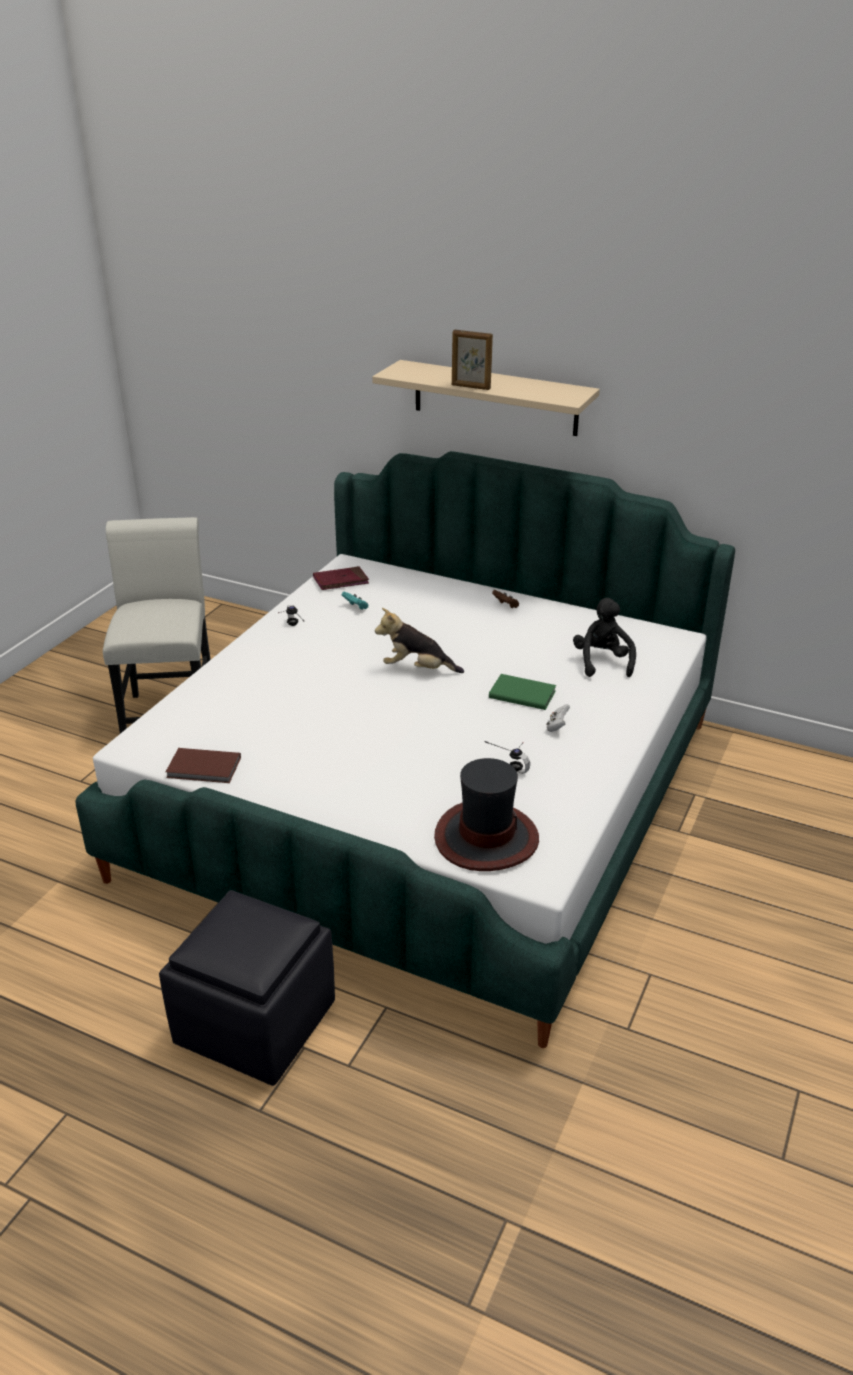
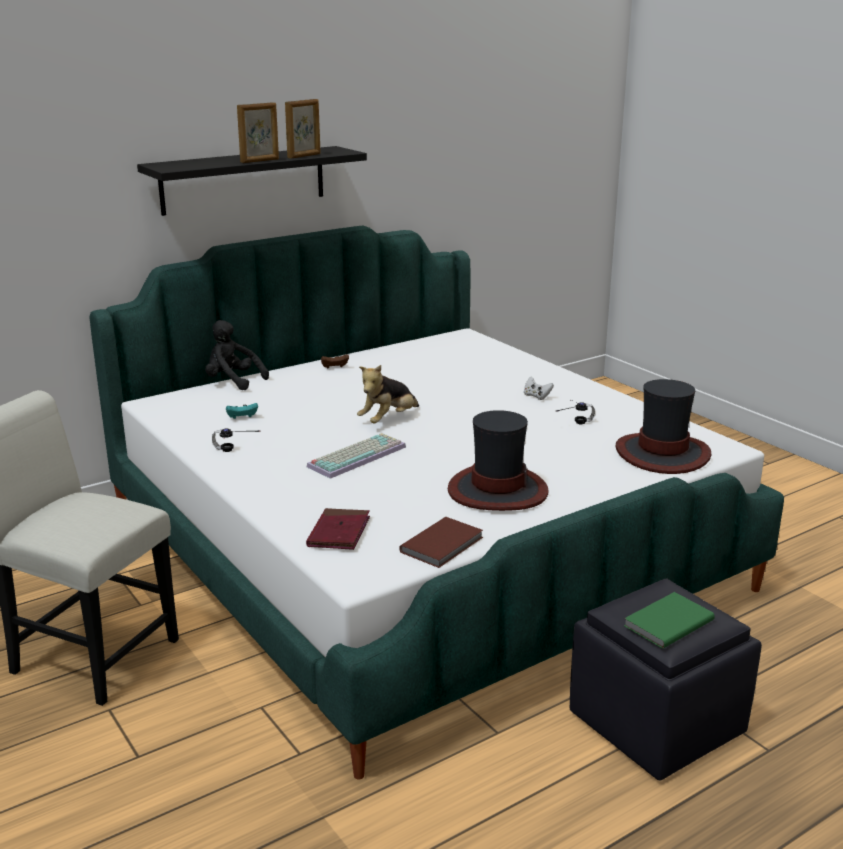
camera: 60 degrees left, 10 degrees down
(320, 765) = (497, 491): none -> hat
(331, 679) = (357, 456): none -> keyboard
(341, 581) = (179, 413): red book -> red book (339, 532)
(495, 398) = (243, 180): beige shelf -> black shelf
(520, 393) = (304, 156): none -> picture frame
(522, 693) = (476, 395): green book -> green book (666, 622)
(602, 662) = (465, 362): black plush toy -> black plush toy (233, 381)

